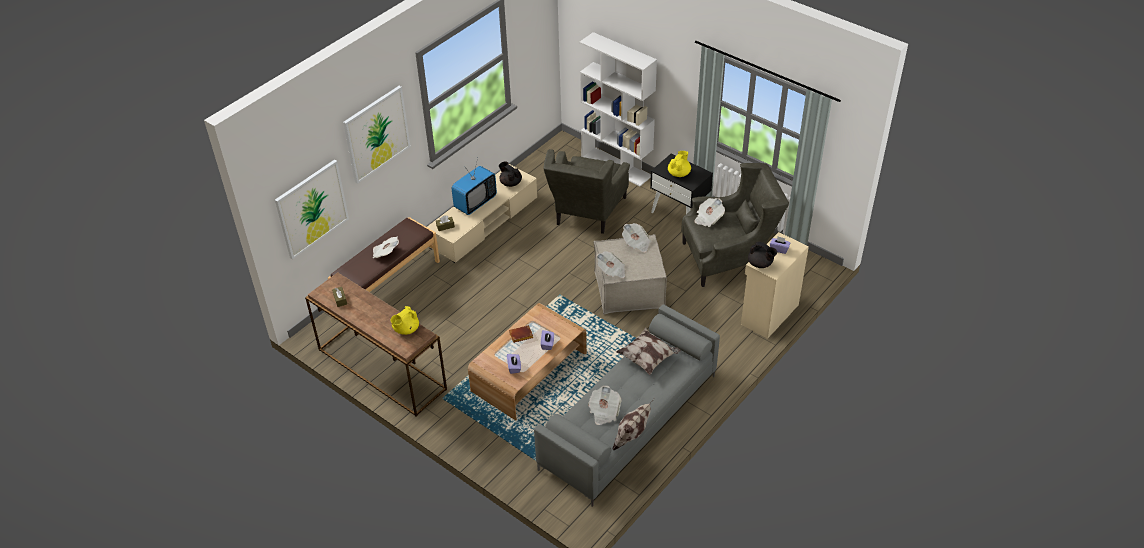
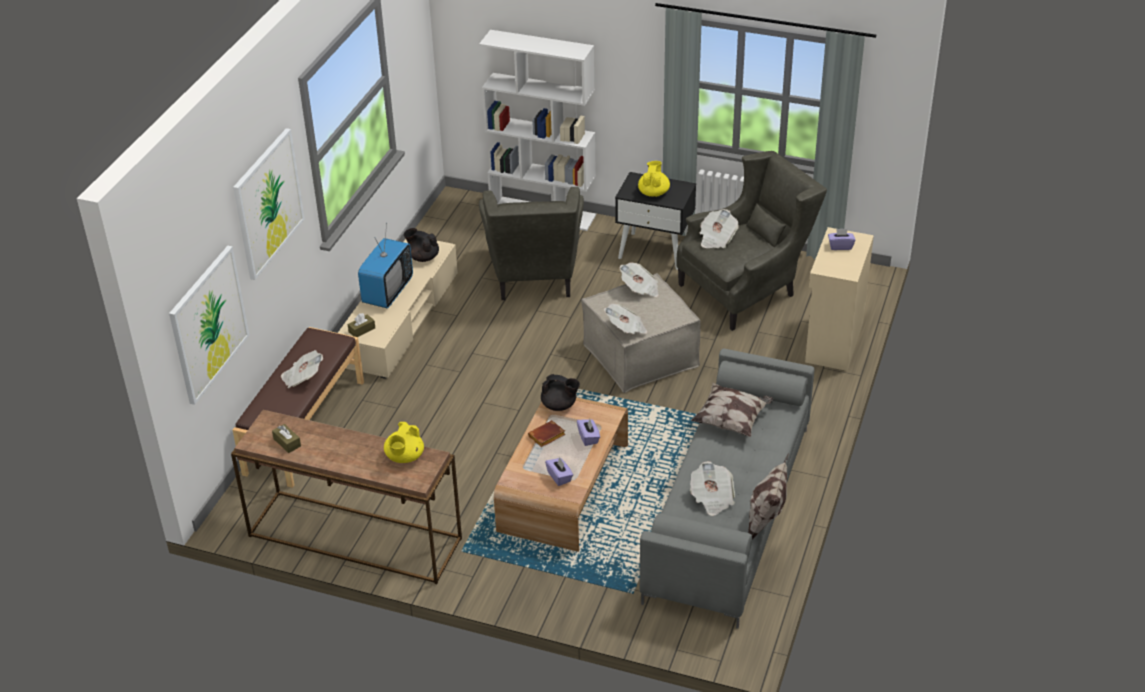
camera: 20 degrees left, 5 degrees down
(760, 264) = (827, 268): black teapot -> black teapot (559, 405)

